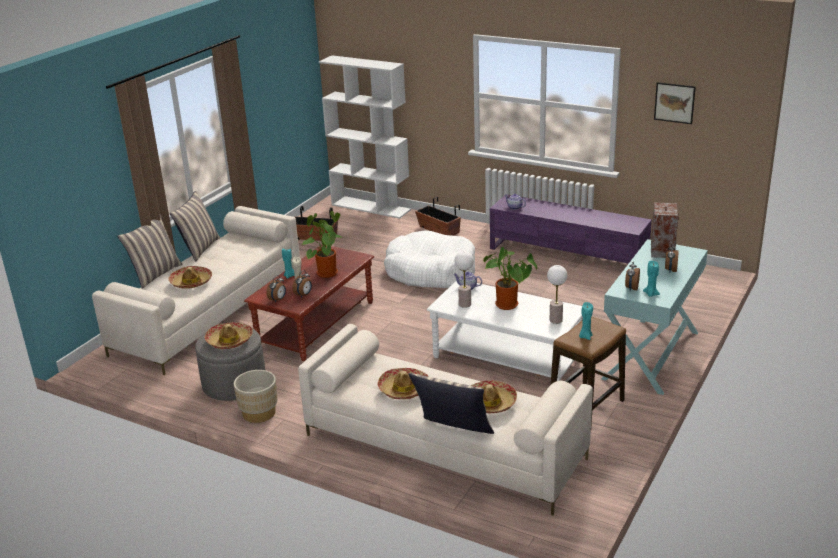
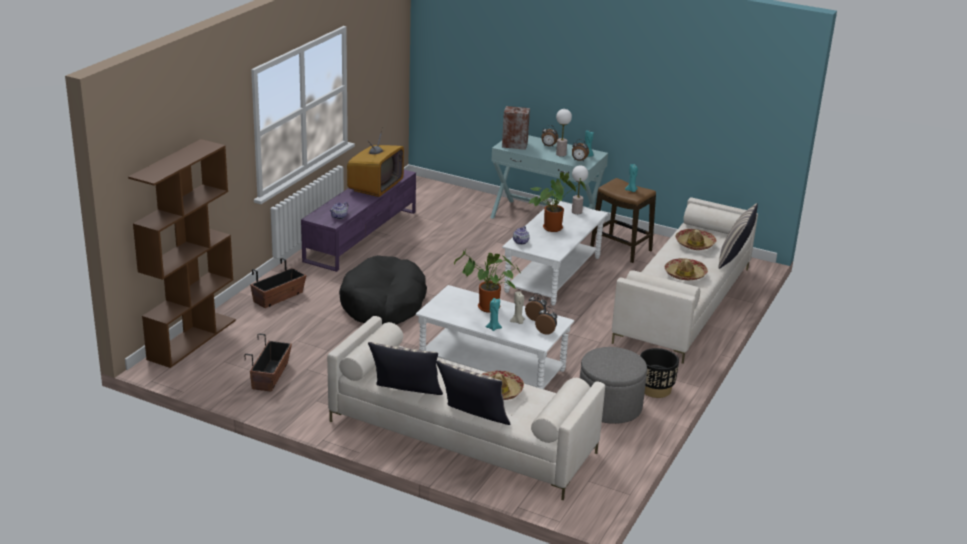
camera: 95 degrees left, 0 degrees up
(229, 341) = (617, 359): hat -> none
(259, 413) = (655, 389): beige planter -> black planter
(316, 324) = (491, 366): brown coffee table -> white coffee table
(371, 207) = (192, 339): white bookcase -> brown bookcase
(431, 272) = (383, 304): white dog bed -> black dog bed
(465, 304) = (551, 244): table lamp -> table lamp (561, 154)
(590, 218) = (375, 187): none -> television
(674, 103) = (374, 56): picture -> none

